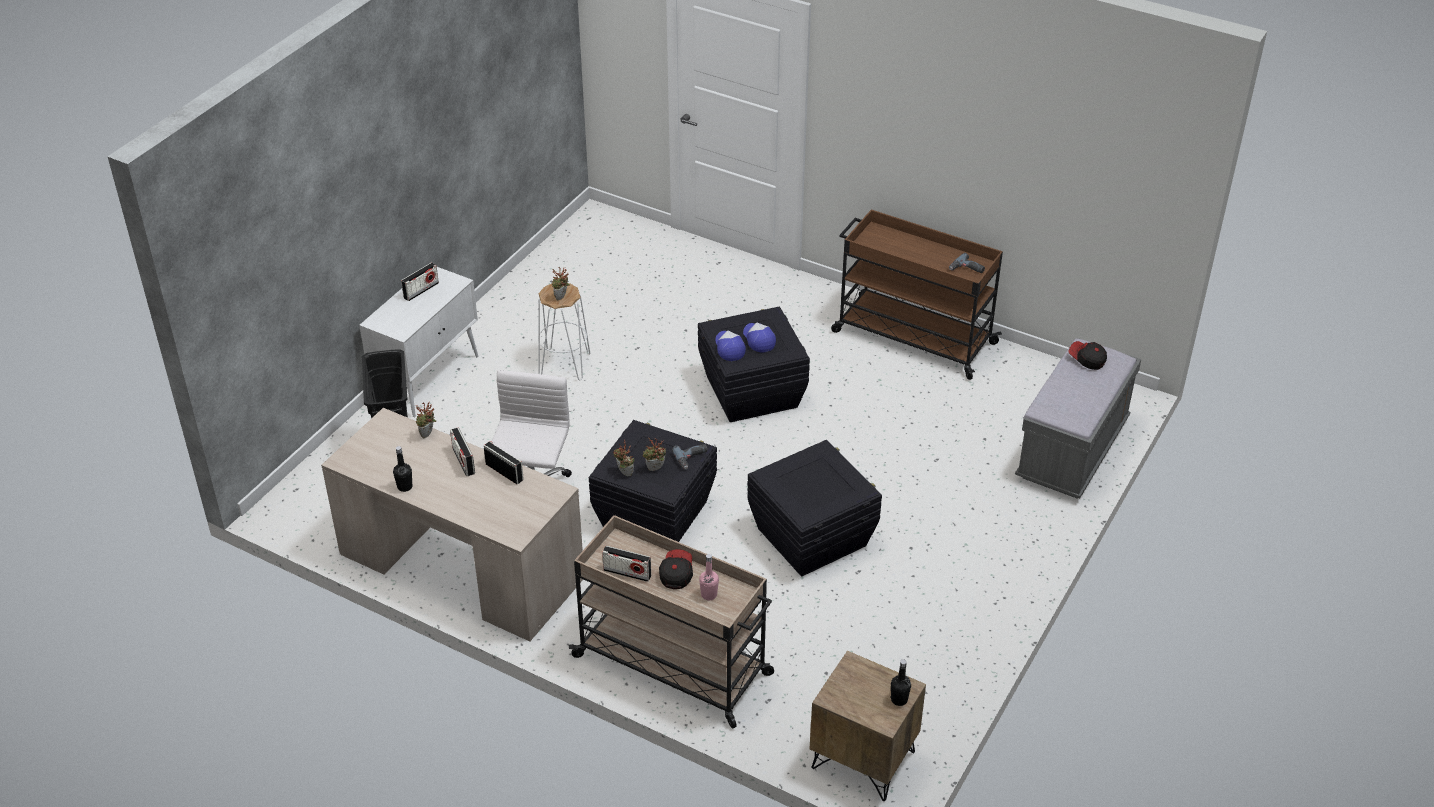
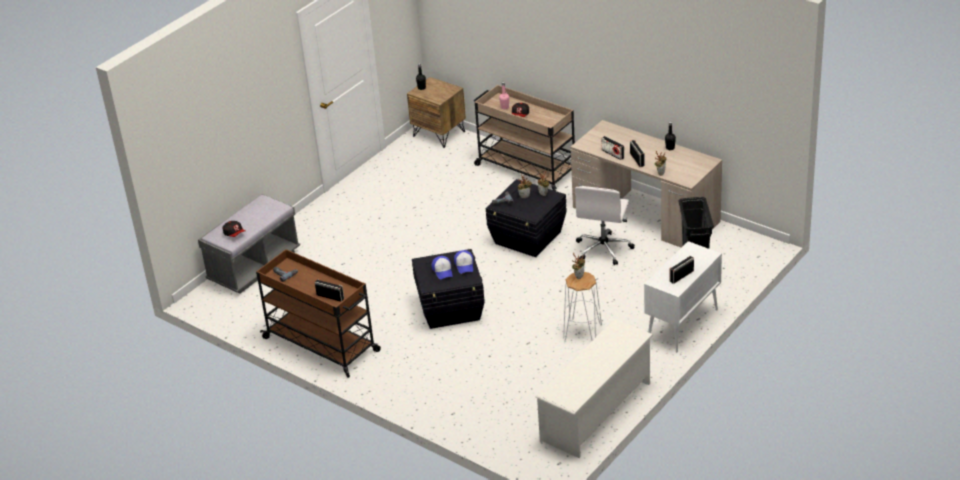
camera: 170 degrees left, 5 degrees down
(546, 270) = (596, 412): none -> white shoe rack
(627, 573) = (546, 116): radio -> radio (330, 297)
(811, 536) = (435, 224): black storage box -> none

